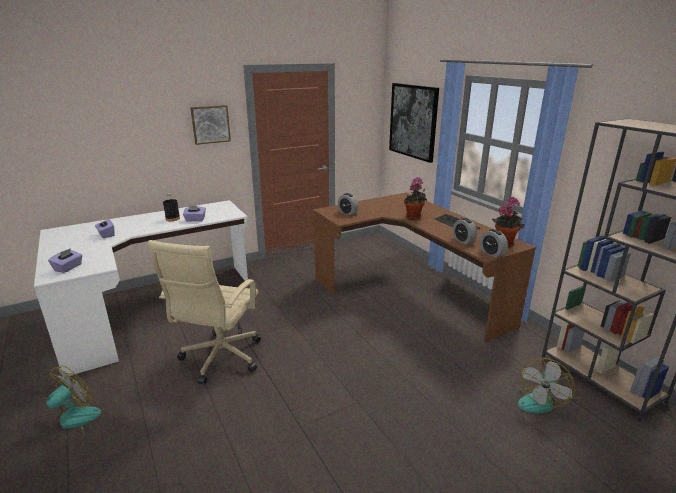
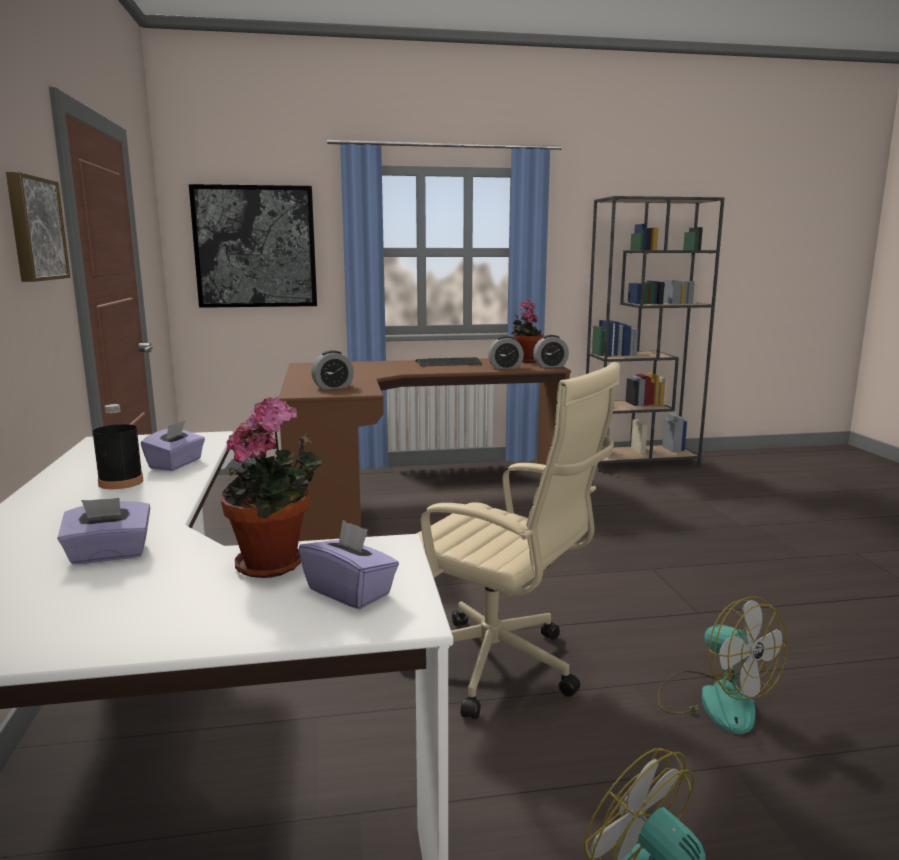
camera: 70 degrees left, 10 degrees down
(414, 217) = (403, 370): potted plant -> potted plant (276, 564)
(538, 399) = (665, 488): fan -> fan (714, 700)

